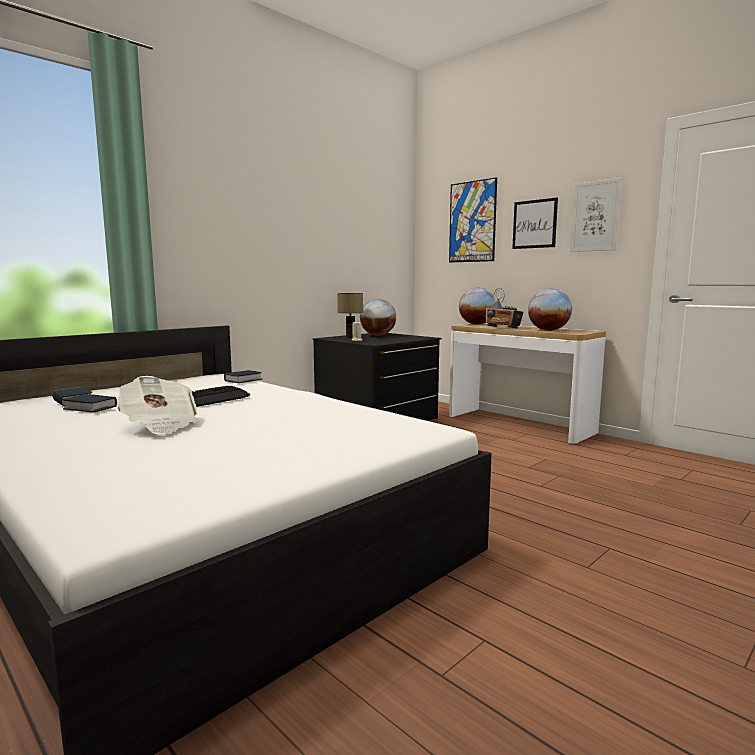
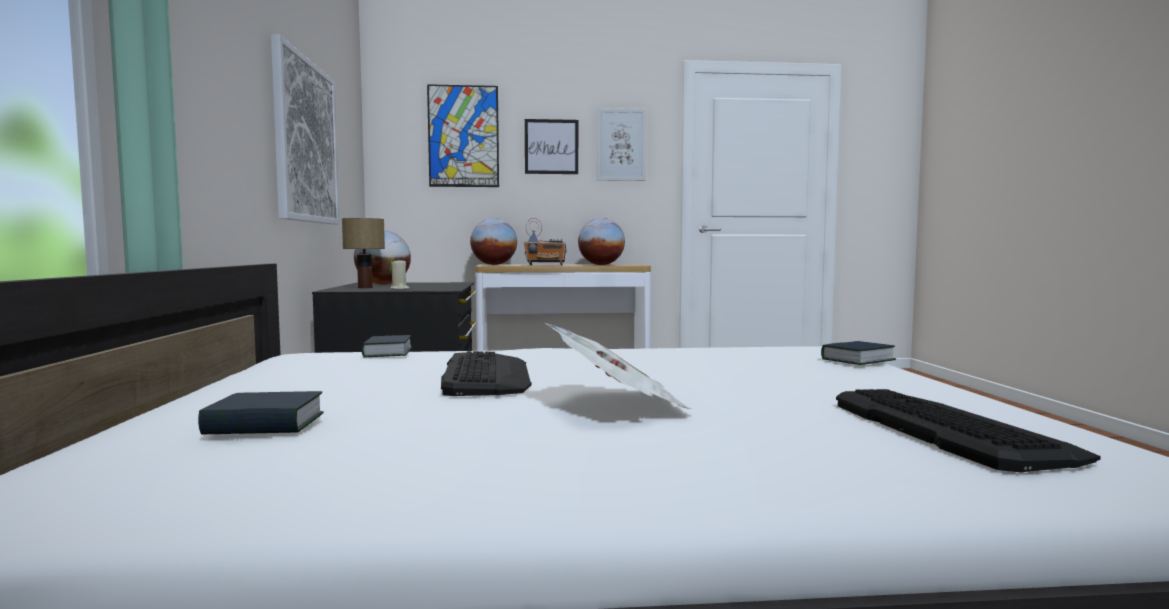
camera: 50 degrees left, 5 degrees down
(90, 408) = (385, 419): book -> book (857, 360)
(167, 478) = (947, 429): none -> keyboard
(318, 246) = (305, 142): none -> picture

